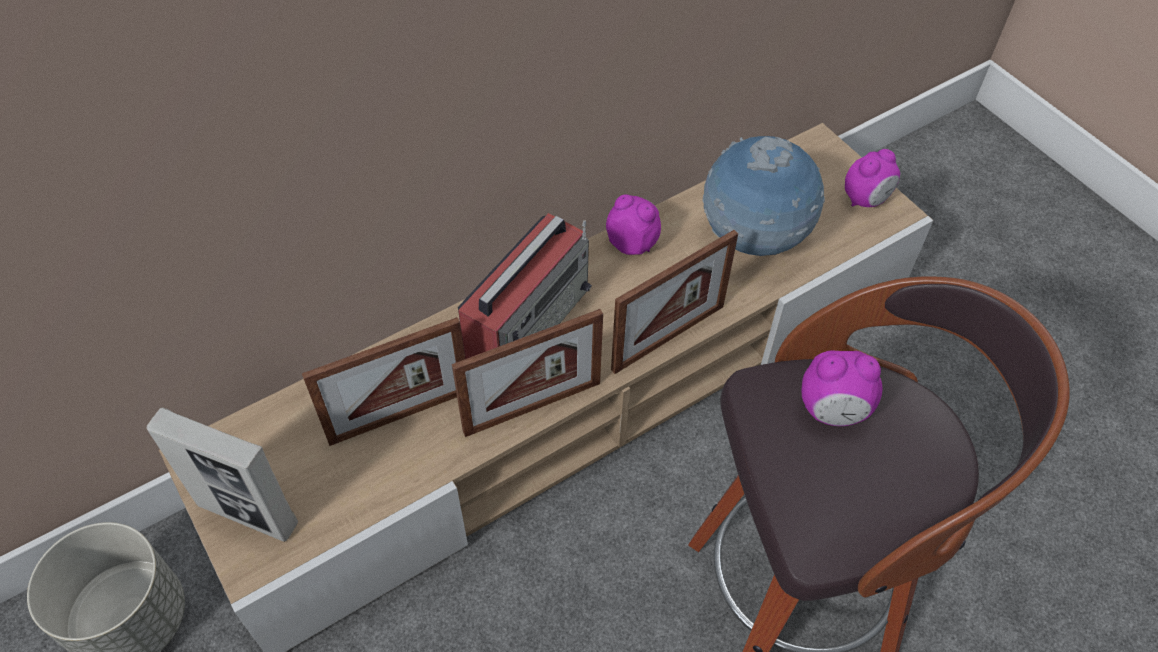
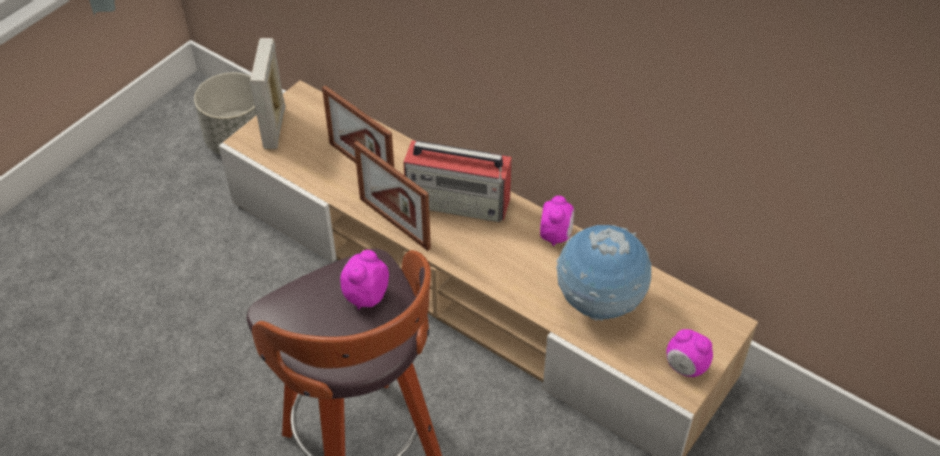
camera: 70 degrees right, 5 degrees down
(668, 337) = (482, 276): picture frame -> none
(833, 410) = (365, 296): alarm clock -> alarm clock turned 45 degrees clockwise

